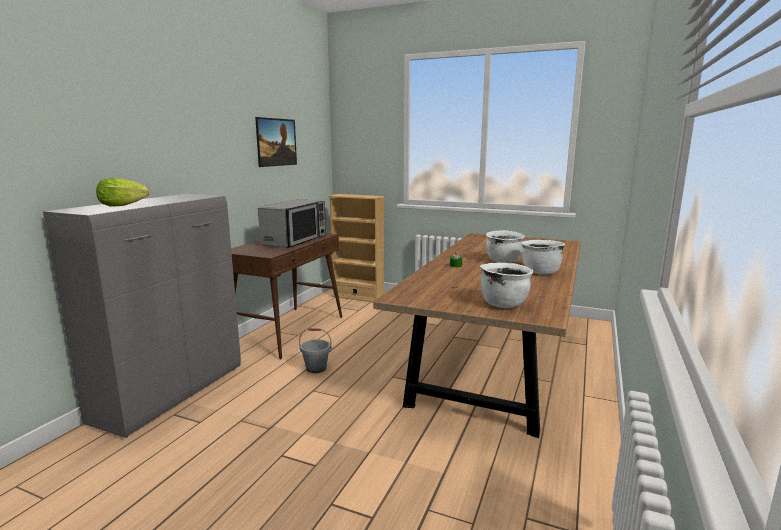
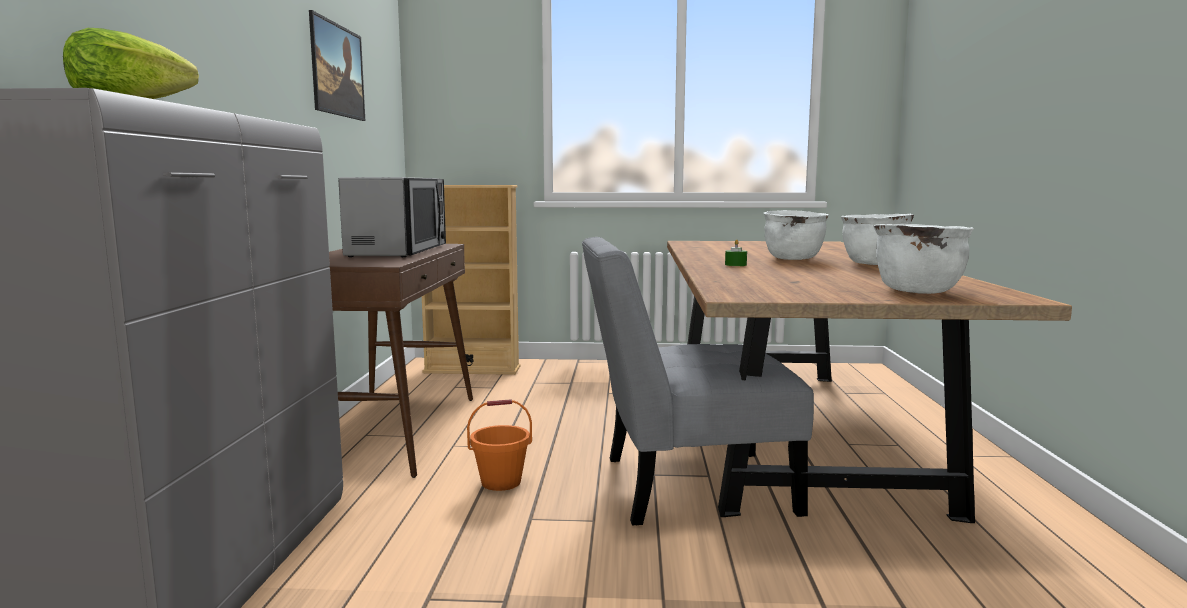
camera: 20 degrees left, 5 degrees down
(316, 368) = (501, 482): grey bucket -> orange bucket
(402, 386) = (685, 486): none -> grey chair

